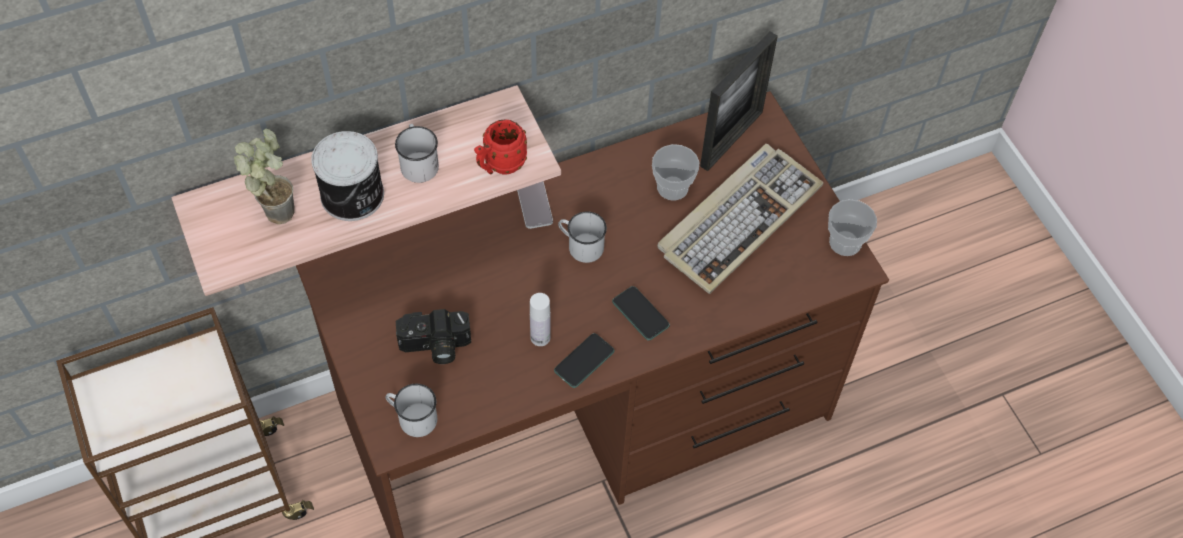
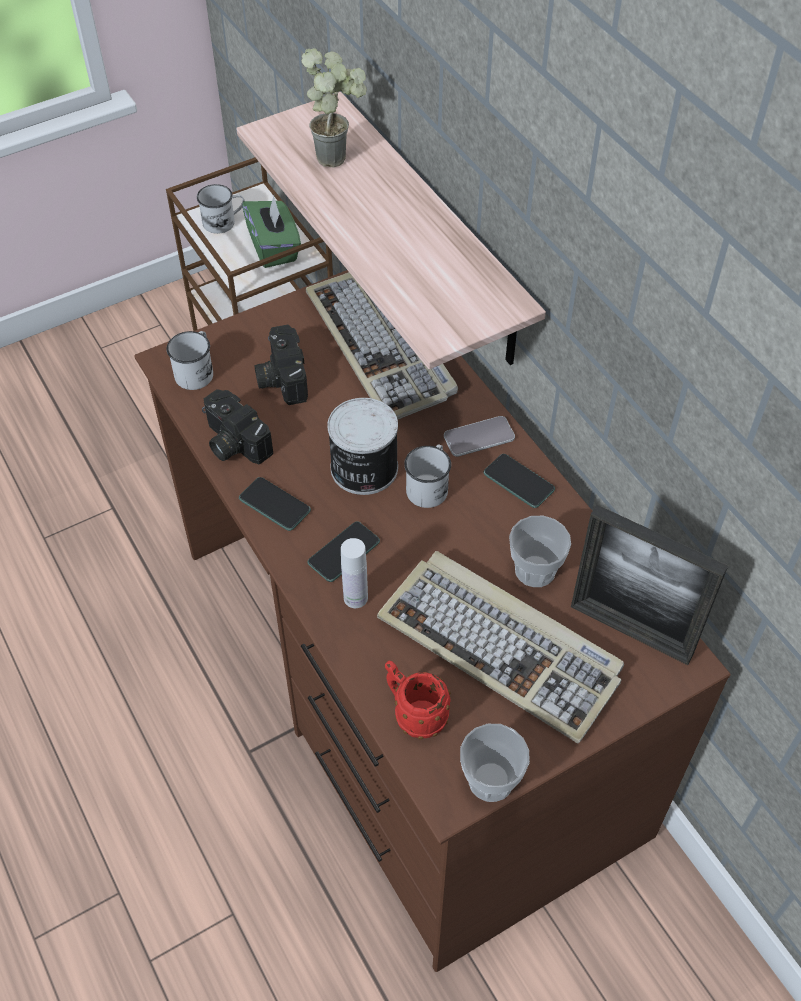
camera: 85 degrees right, 5 degrees down
(183, 375) = (274, 247): none -> green tissue box
(353, 196) = (361, 204): can -> can (363, 469)
(414, 262) = (382, 347): none -> keyboard
(418, 162) = (414, 245): white mug -> white mug (224, 222)
(500, 165) = (423, 309): red mug -> red mug (414, 714)
(508, 391) = (232, 442): none -> camera
(540, 337) = (301, 462): white bottle -> white bottle (355, 598)
(585, 184) = (518, 482): none -> phone

